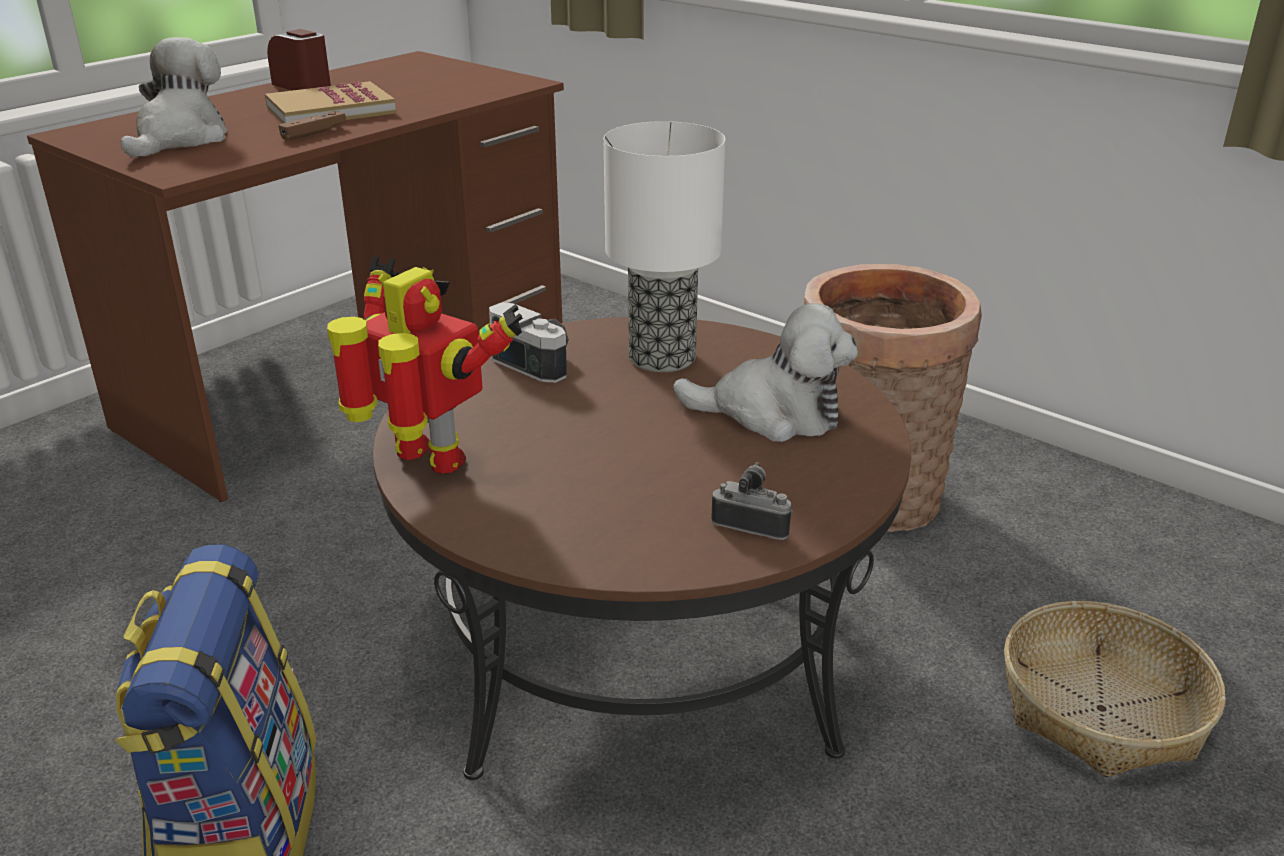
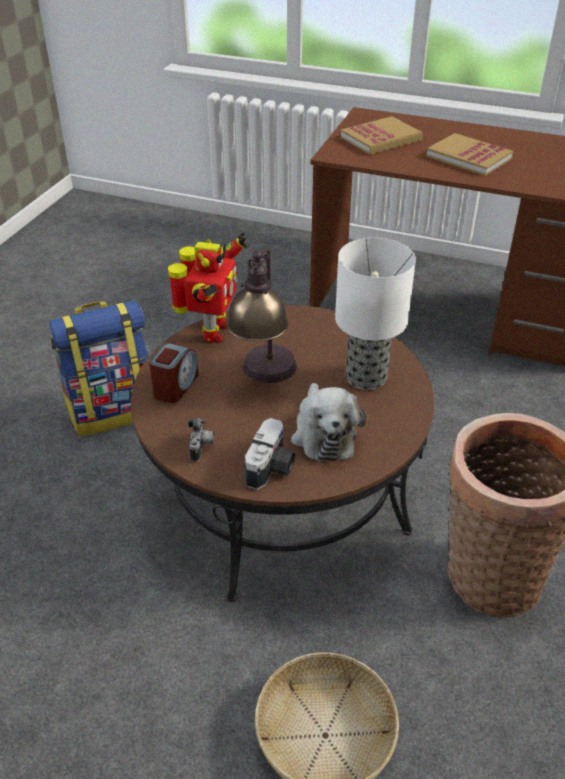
camera: 70 degrees right, 10 degrees up
(180, 139) = (381, 139): plush toy -> book
(303, 86) = (503, 137): alarm clock -> alarm clock (175, 386)
(314, 133) = (424, 166): brown game controller -> none
(537, 362) = (331, 335): camera -> camera (272, 469)
(607, 436) = (265, 379): none -> table lamp

